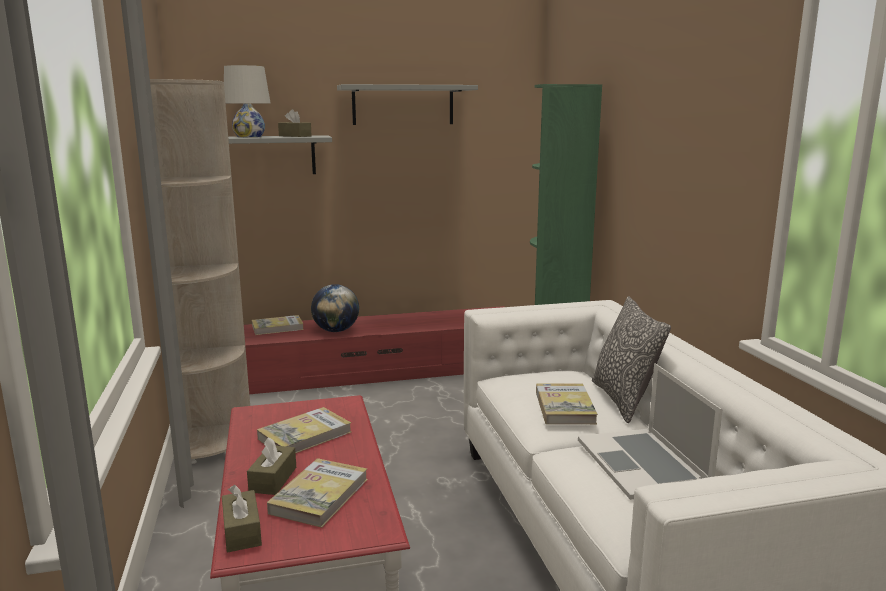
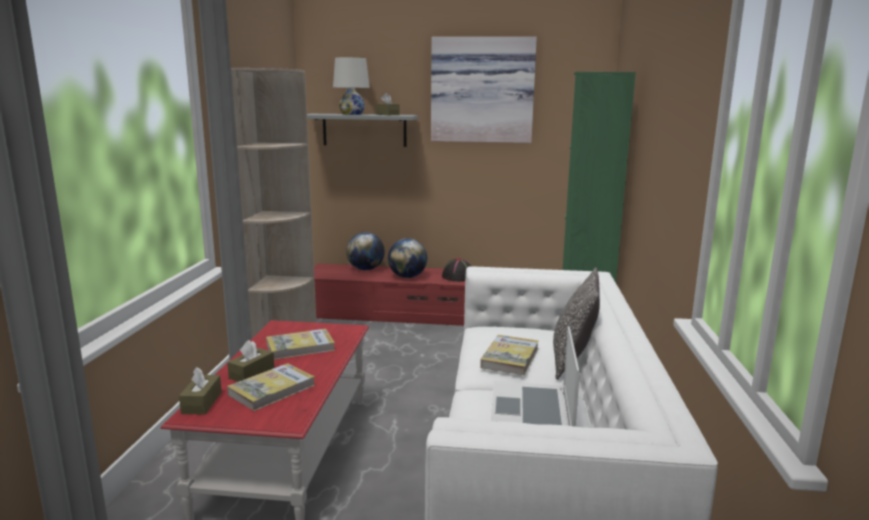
camera: 20 degrees right, 0 degrees up
(277, 327) = (366, 269): book -> globe
(395, 324) = (458, 277): none -> black hat
(403, 105) = (482, 90): grey shelf -> picture

